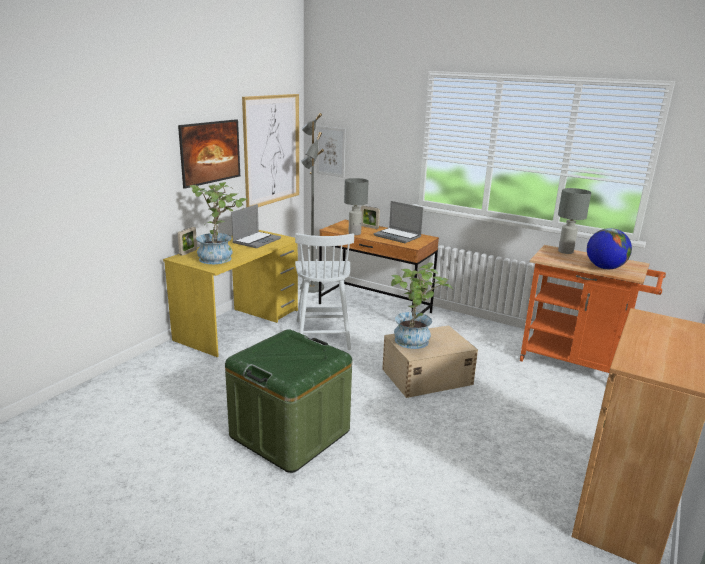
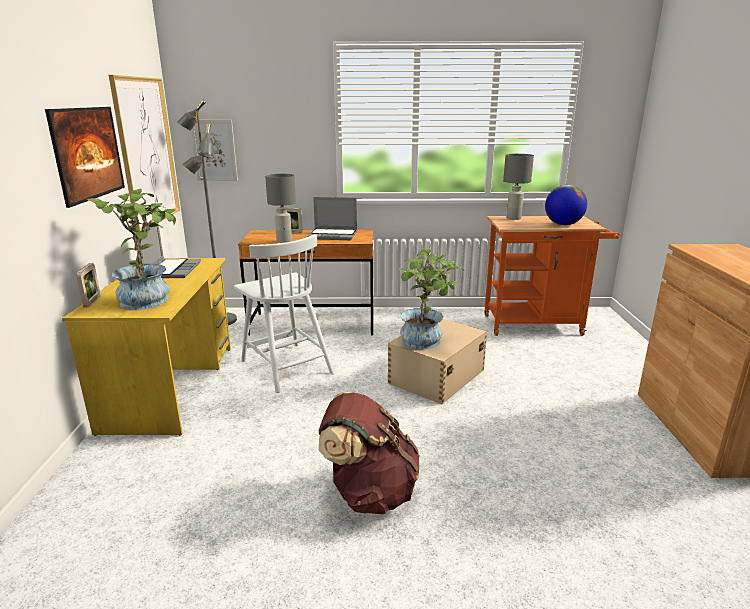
camera: 30 degrees left, 0 degrees up
(290, 433) = (369, 492): green storage box -> brown backpack

